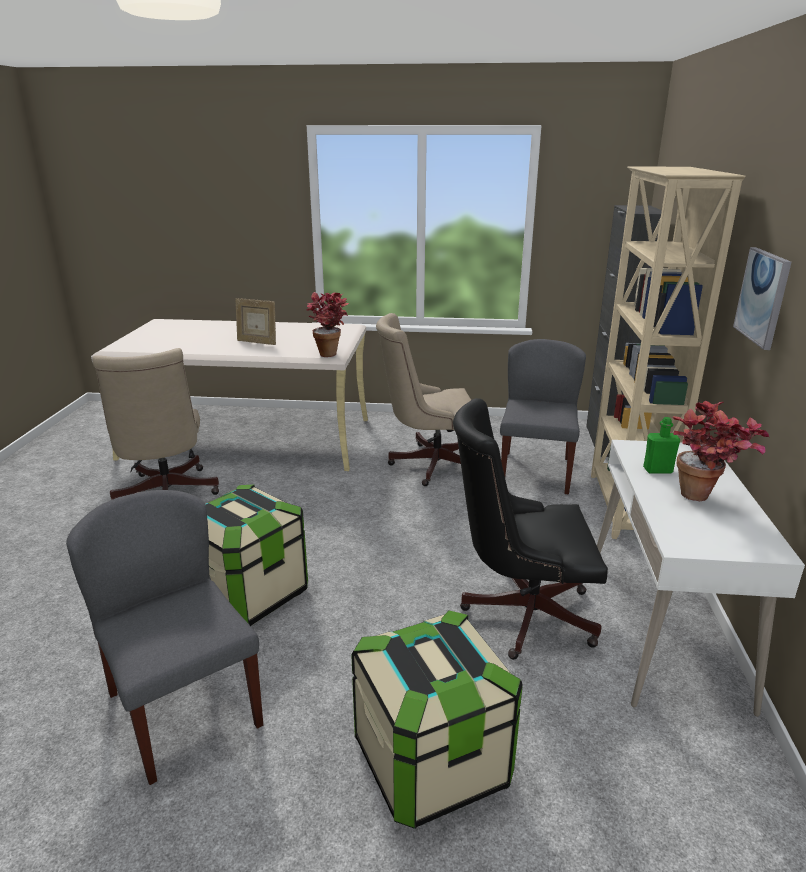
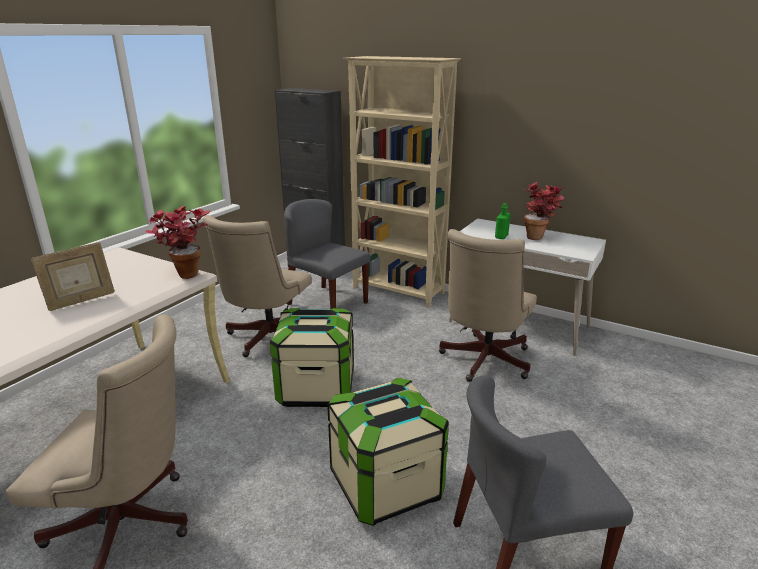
camera: 65 degrees left, 0 degrees up
(432, 761) = (602, 434): storage box -> storage box (316, 388)
(520, 612) = (483, 362): black office chair -> beige office chair
(763, 297) = (501, 125): picture -> none

